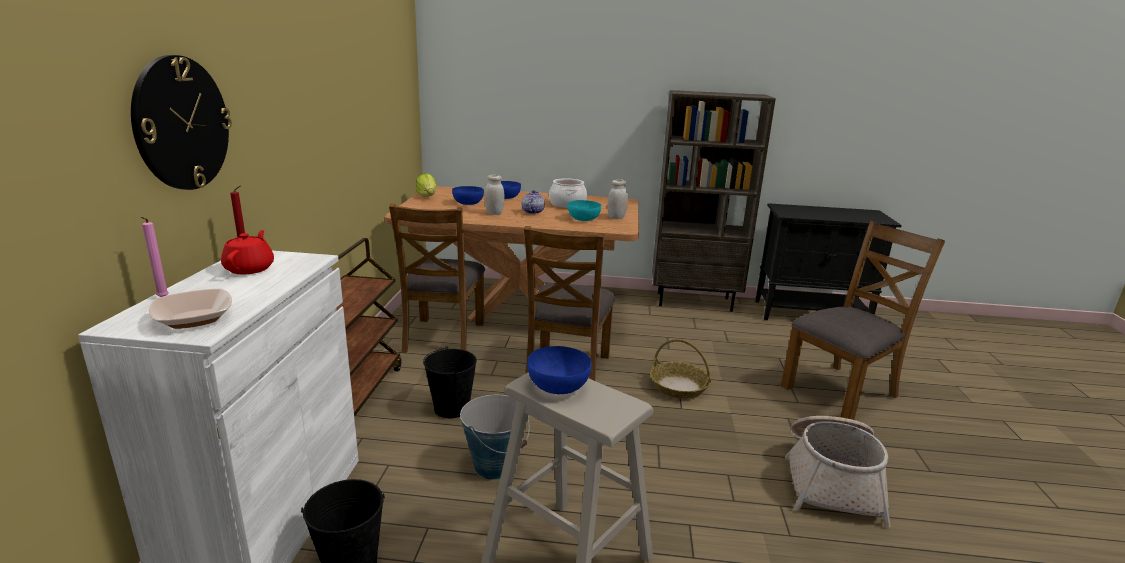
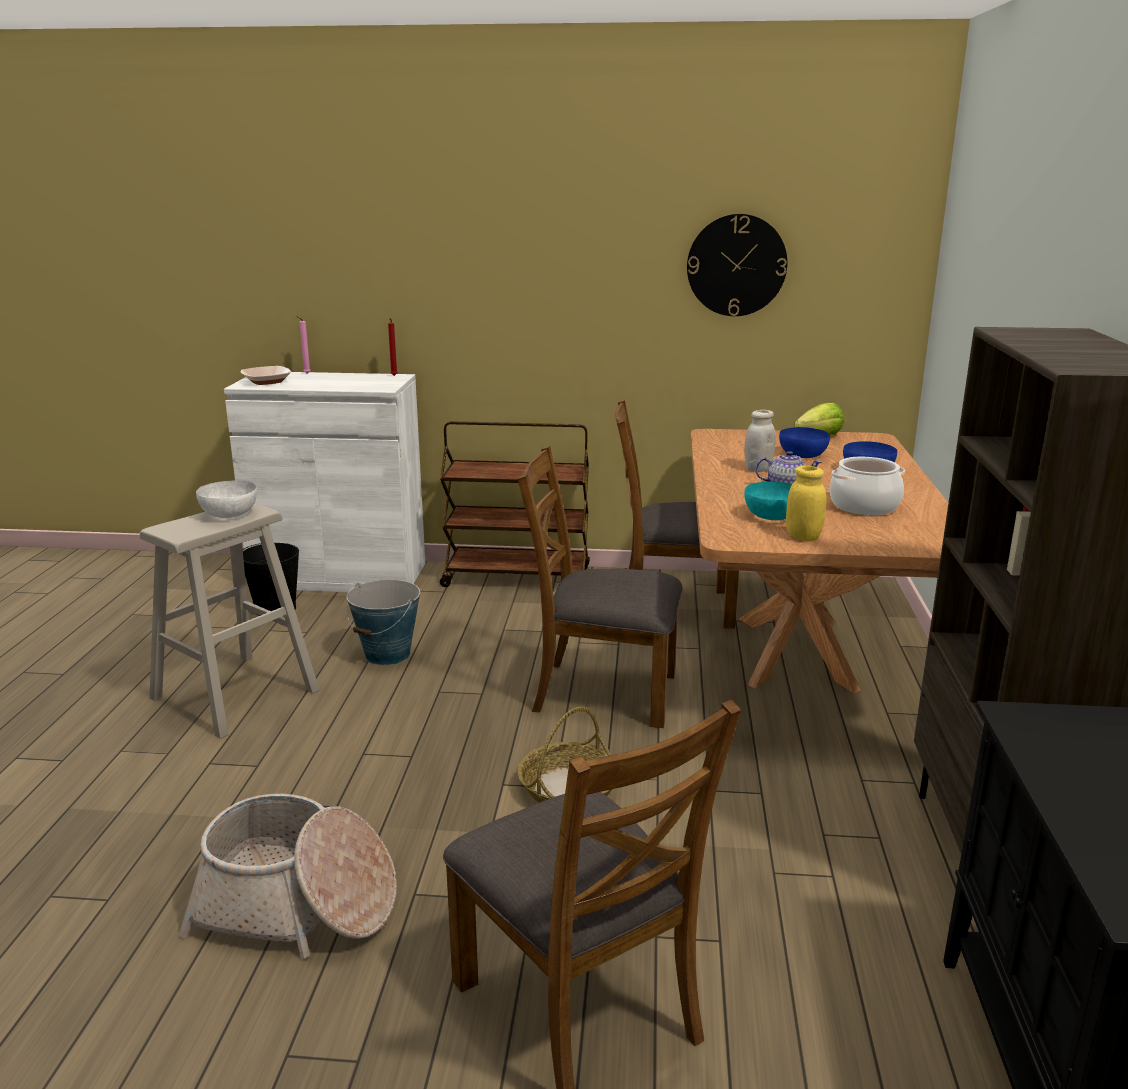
camera: 90 degrees right, 0 degrees up
(181, 124) = (375, 264): wall clock -> wall clock (736, 265)
(250, 268) = (362, 379): red teapot -> none
(452, 408) = (498, 626): black bucket -> none
(557, 386) = (229, 513): blue bowl -> white bowl
(616, 218) = (803, 537): white jar -> yellow jar

